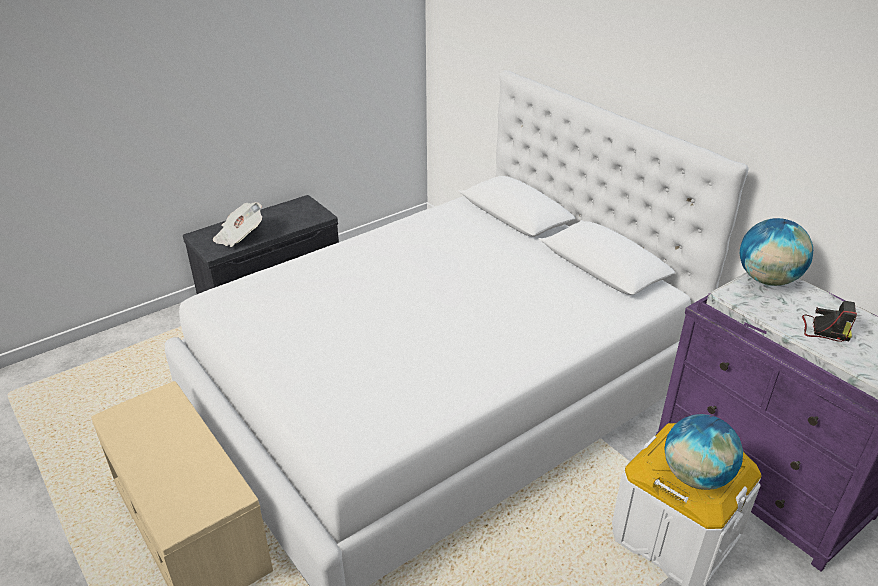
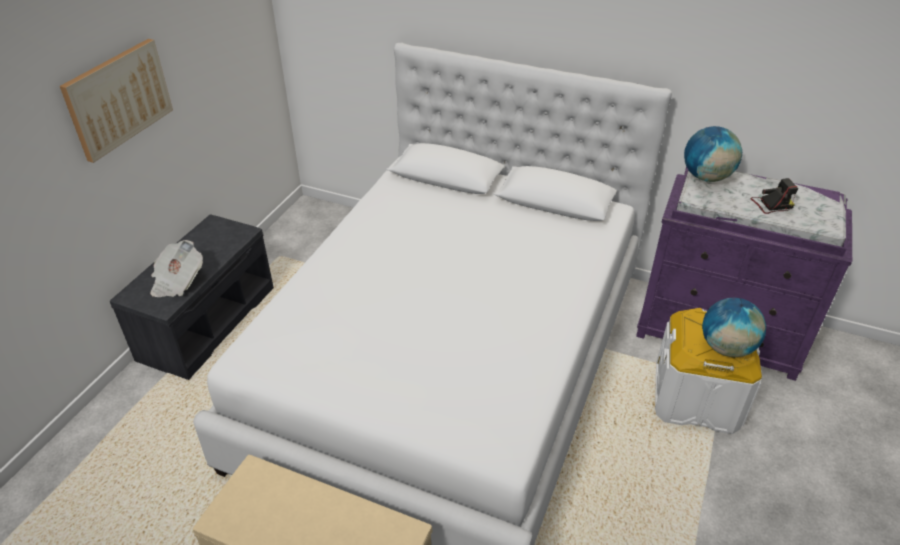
camera: 30 degrees left, 5 degrees up
(230, 63) = (118, 98): none -> picture

